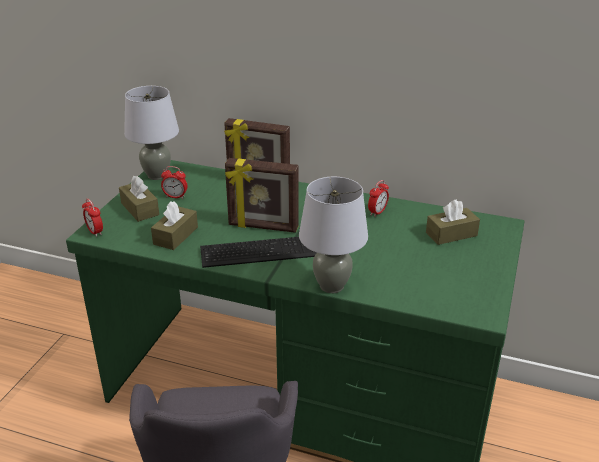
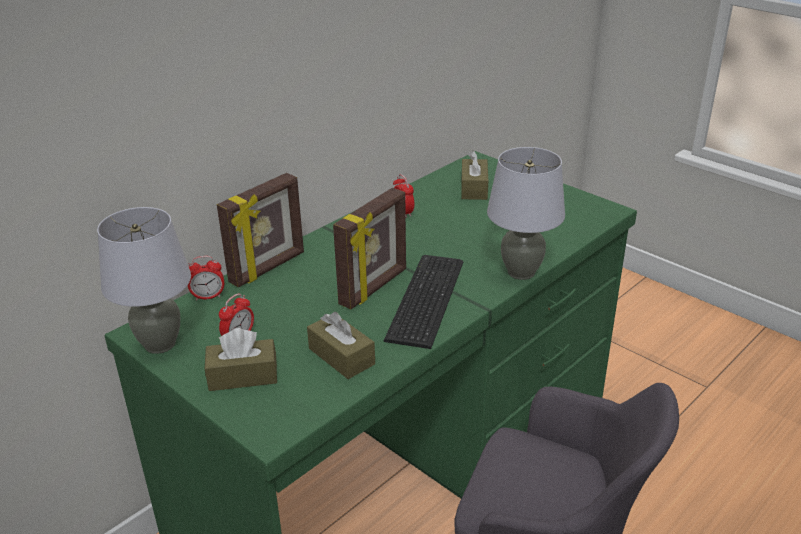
camera: 65 degrees left, 0 degrees up
(95, 232) = (270, 429): alarm clock -> alarm clock (208, 297)

